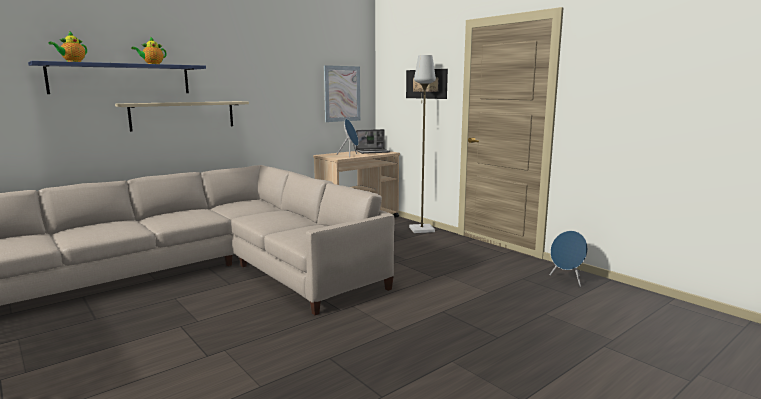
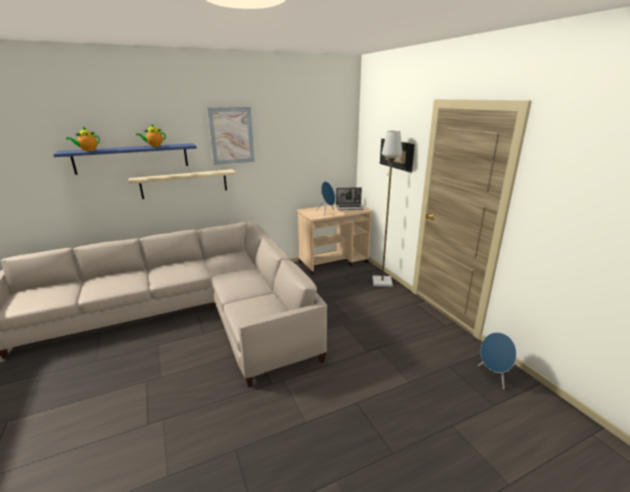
camera: 15 degrees right, 10 degrees up
(342, 93) = (325, 156): picture -> picture (231, 135)

